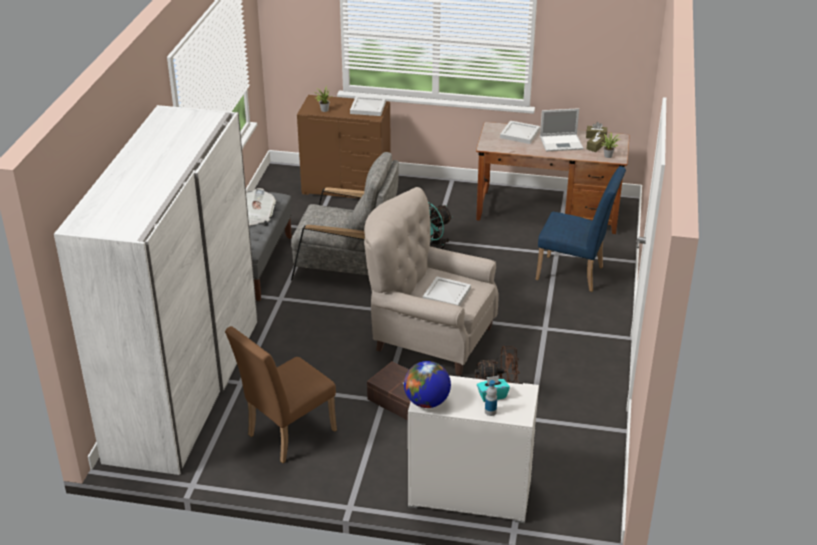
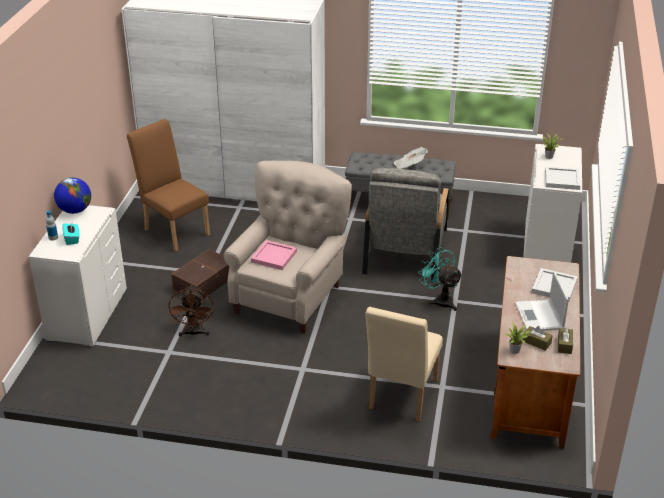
camera: 90 degrees right, 0 degrees up
(347, 187) = (547, 247): brown dresser -> white dresser
(446, 294) = (273, 256): white tray -> pink tray
(575, 274) = (400, 398): blue chair -> beige chair

